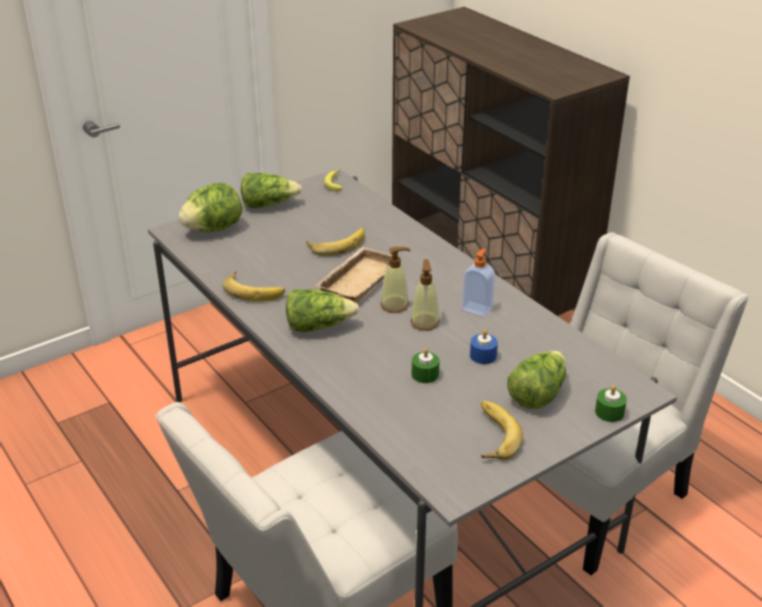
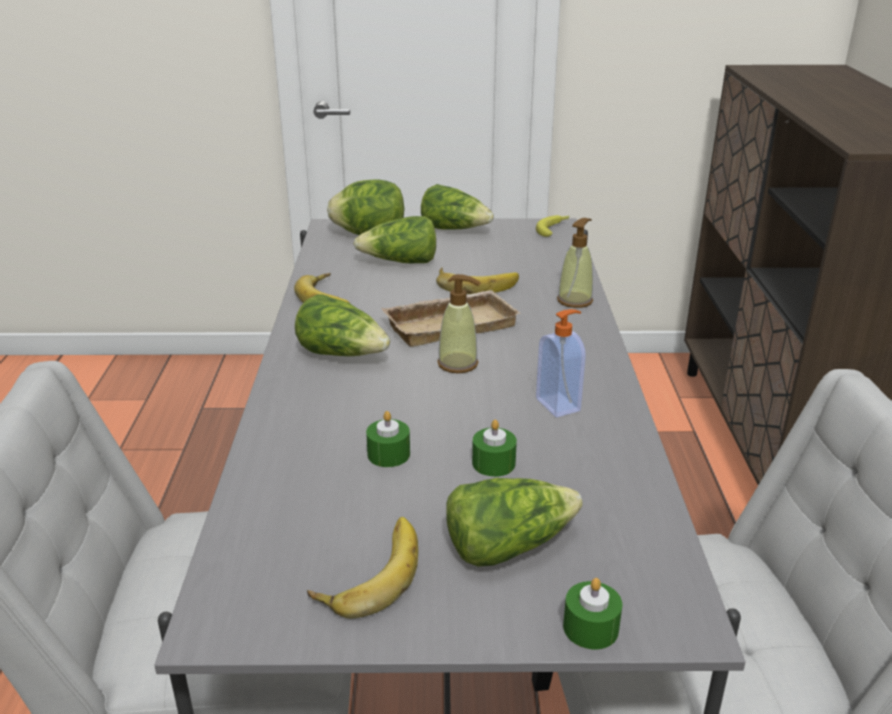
camera: 35 degrees right, 5 degrees down
(266, 245) = (400, 262): none -> lettuce
(424, 322) = (469, 395): soap dispenser -> soap dispenser (575, 300)
(483, 355) = (493, 463): blue candle -> green candle

